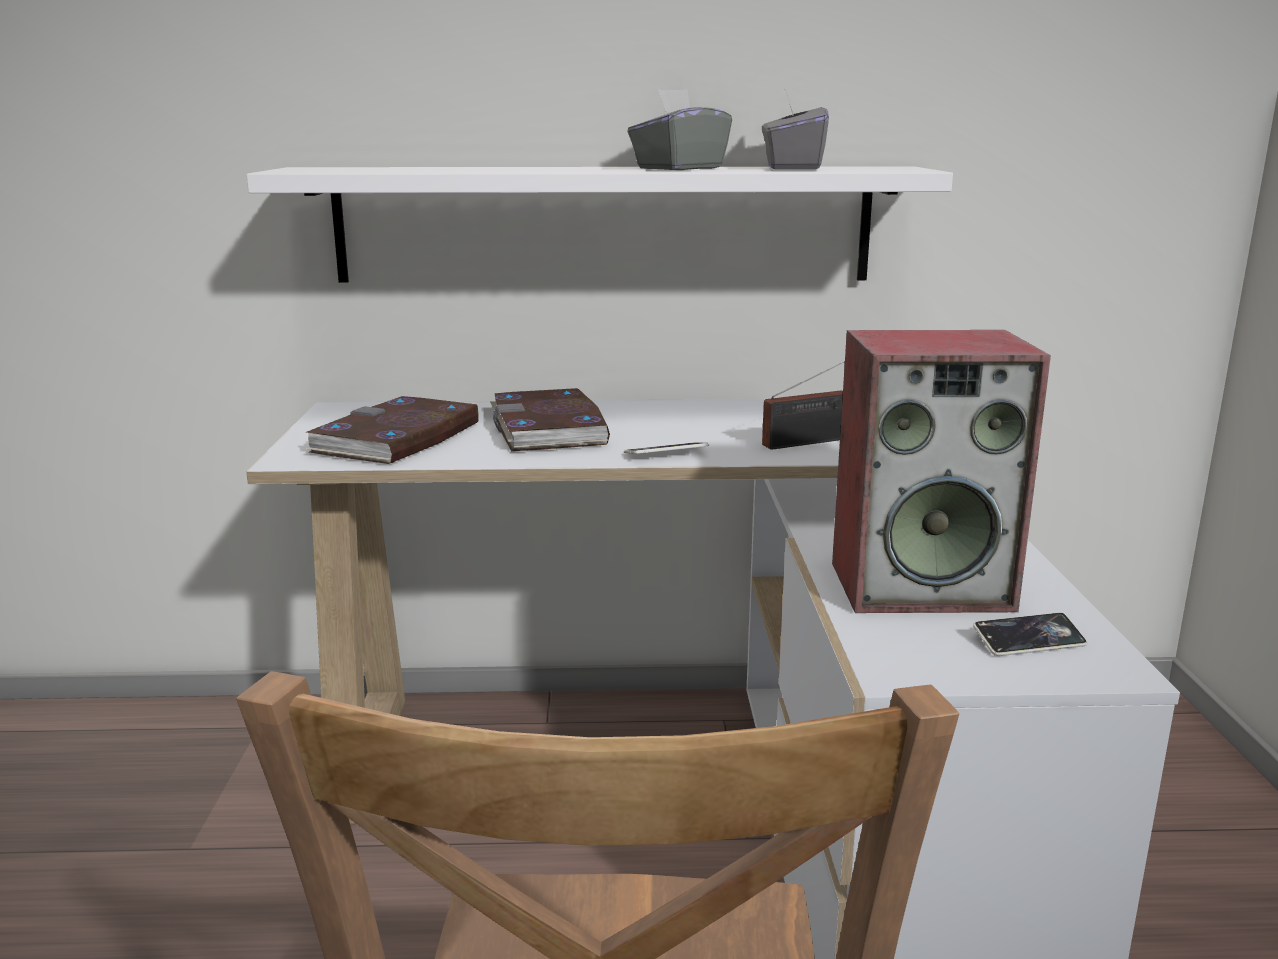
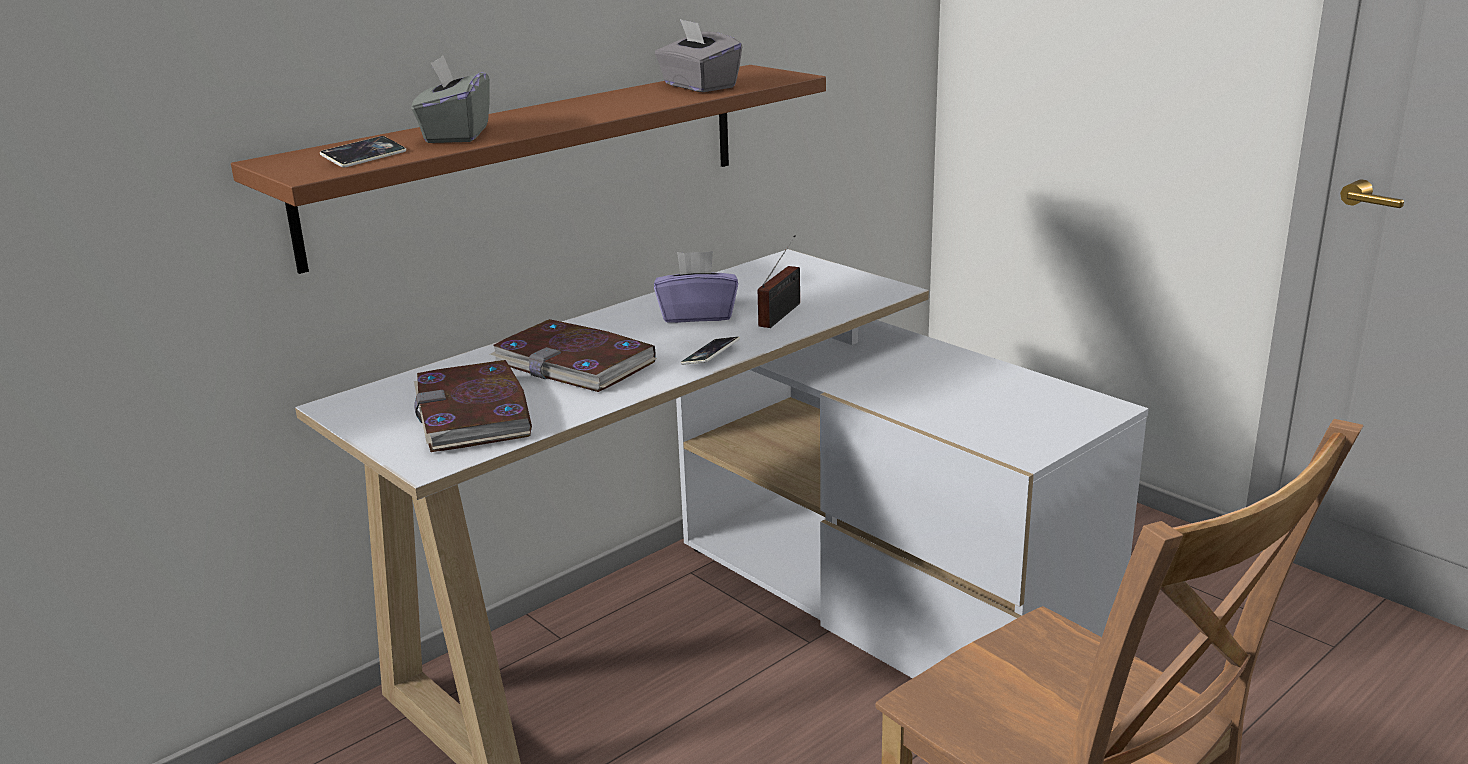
camera: 40 degrees left, 5 degrees up
(603, 224) = (533, 160): white shelf -> brown shelf
(679, 168) = (623, 102): grey tissue box -> grey tissue box (456, 135)
(729, 423) = (697, 315): none -> purple tissue box
(922, 585) = (949, 396): speaker -> none
(1028, 641) = (1051, 408): phone -> phone (364, 157)

